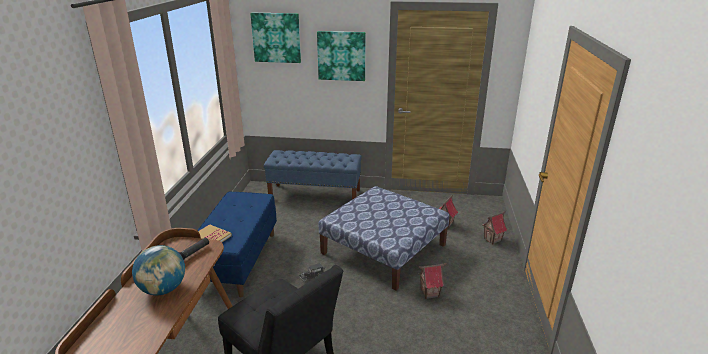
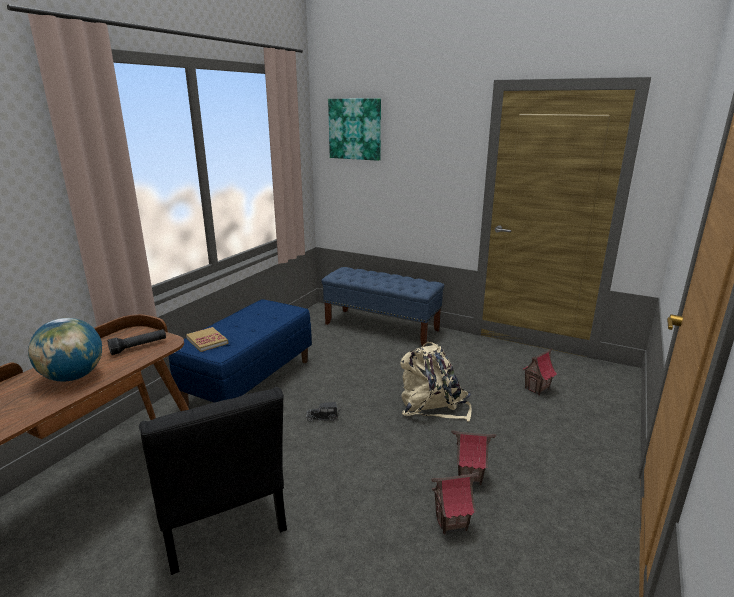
camera: 20 degrees right, 5 degrees down
(341, 56) = (428, 153): picture -> none
(384, 250) = (433, 405): ottoman -> beige backpack
(492, 240) = (602, 423): toy house -> toy house (451, 523)

